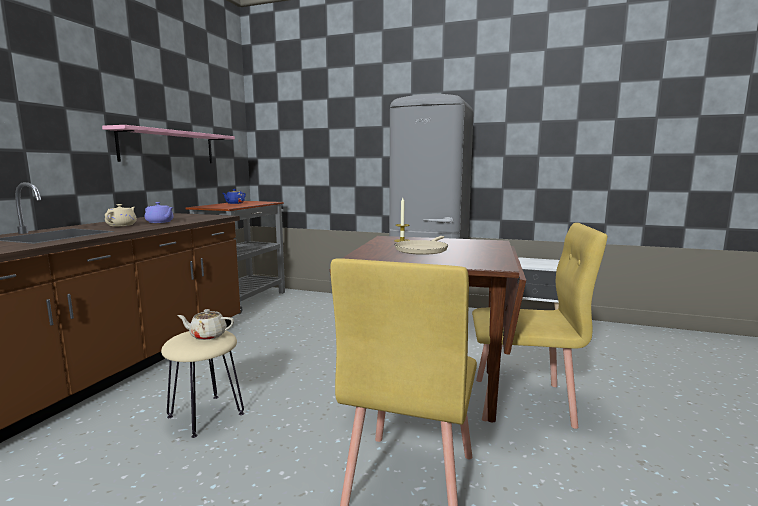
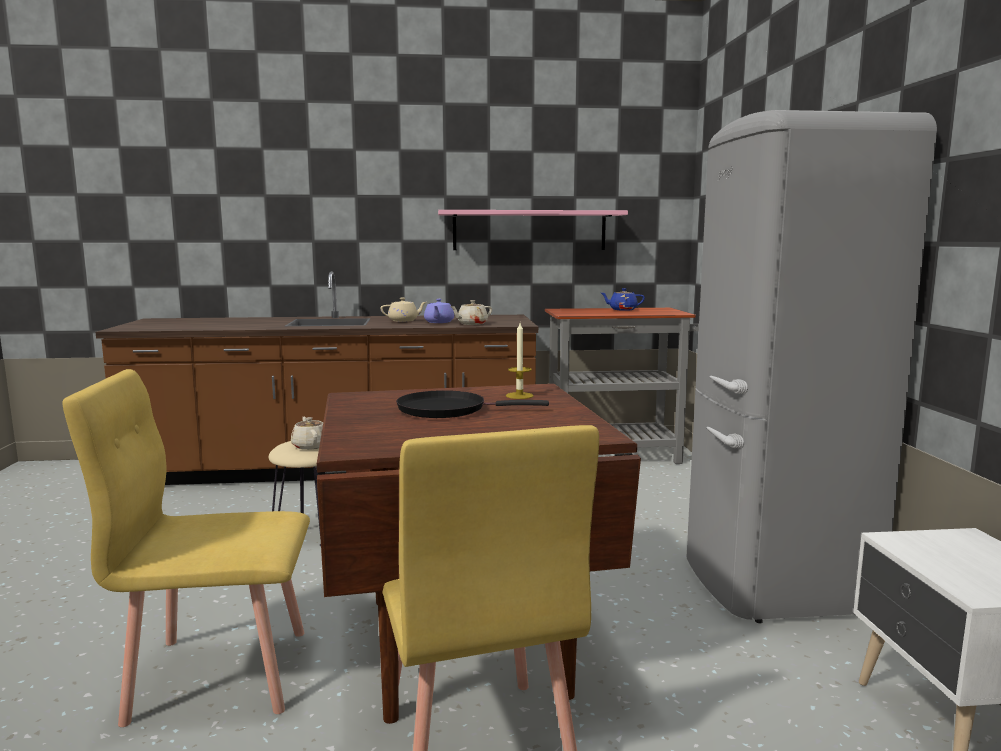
camera: 65 degrees right, 0 degrees up
(192, 220) = (471, 324): none -> beige teapot
(422, 250) = (448, 410): beige frying pan -> black frying pan

